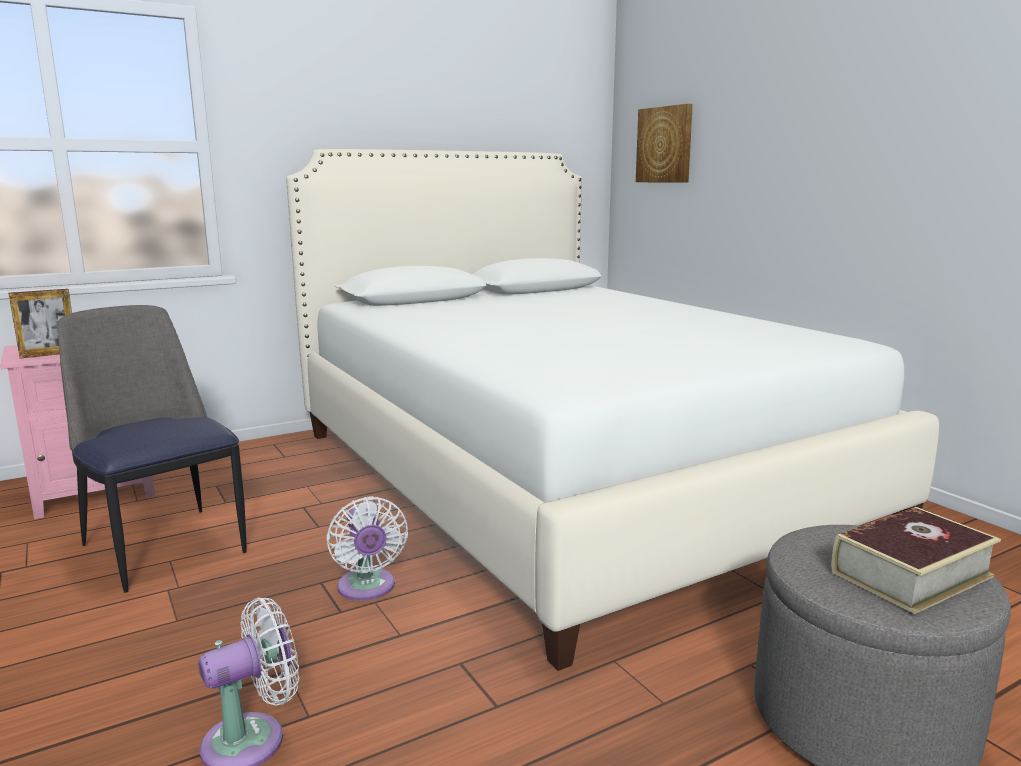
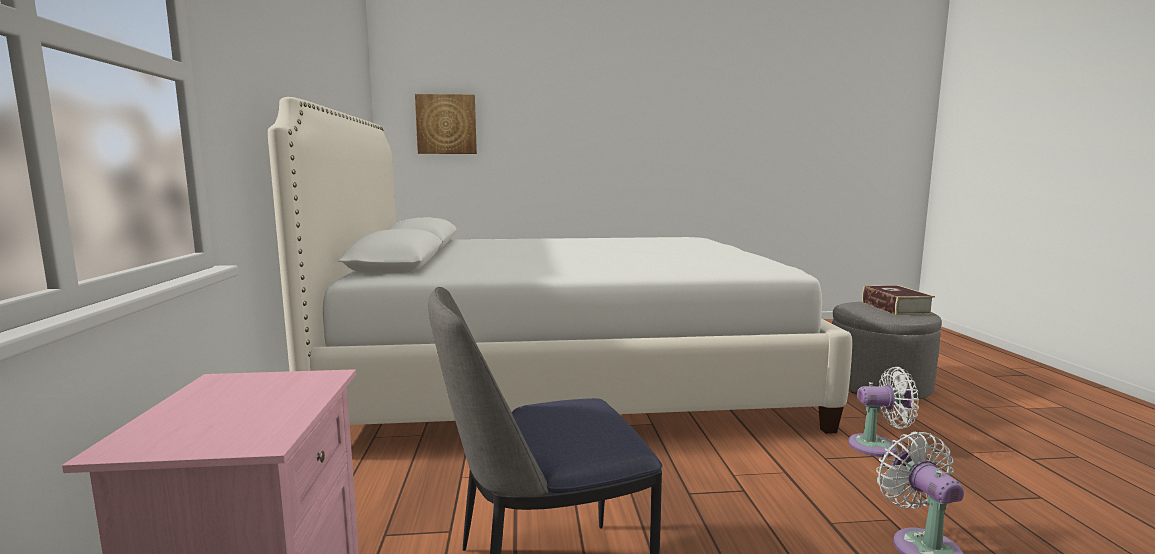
camera: 65 degrees left, 5 degrees down
(49, 354) = (266, 420): picture frame -> none
(367, 589) = (710, 475): white fan -> white fan (878, 446)

